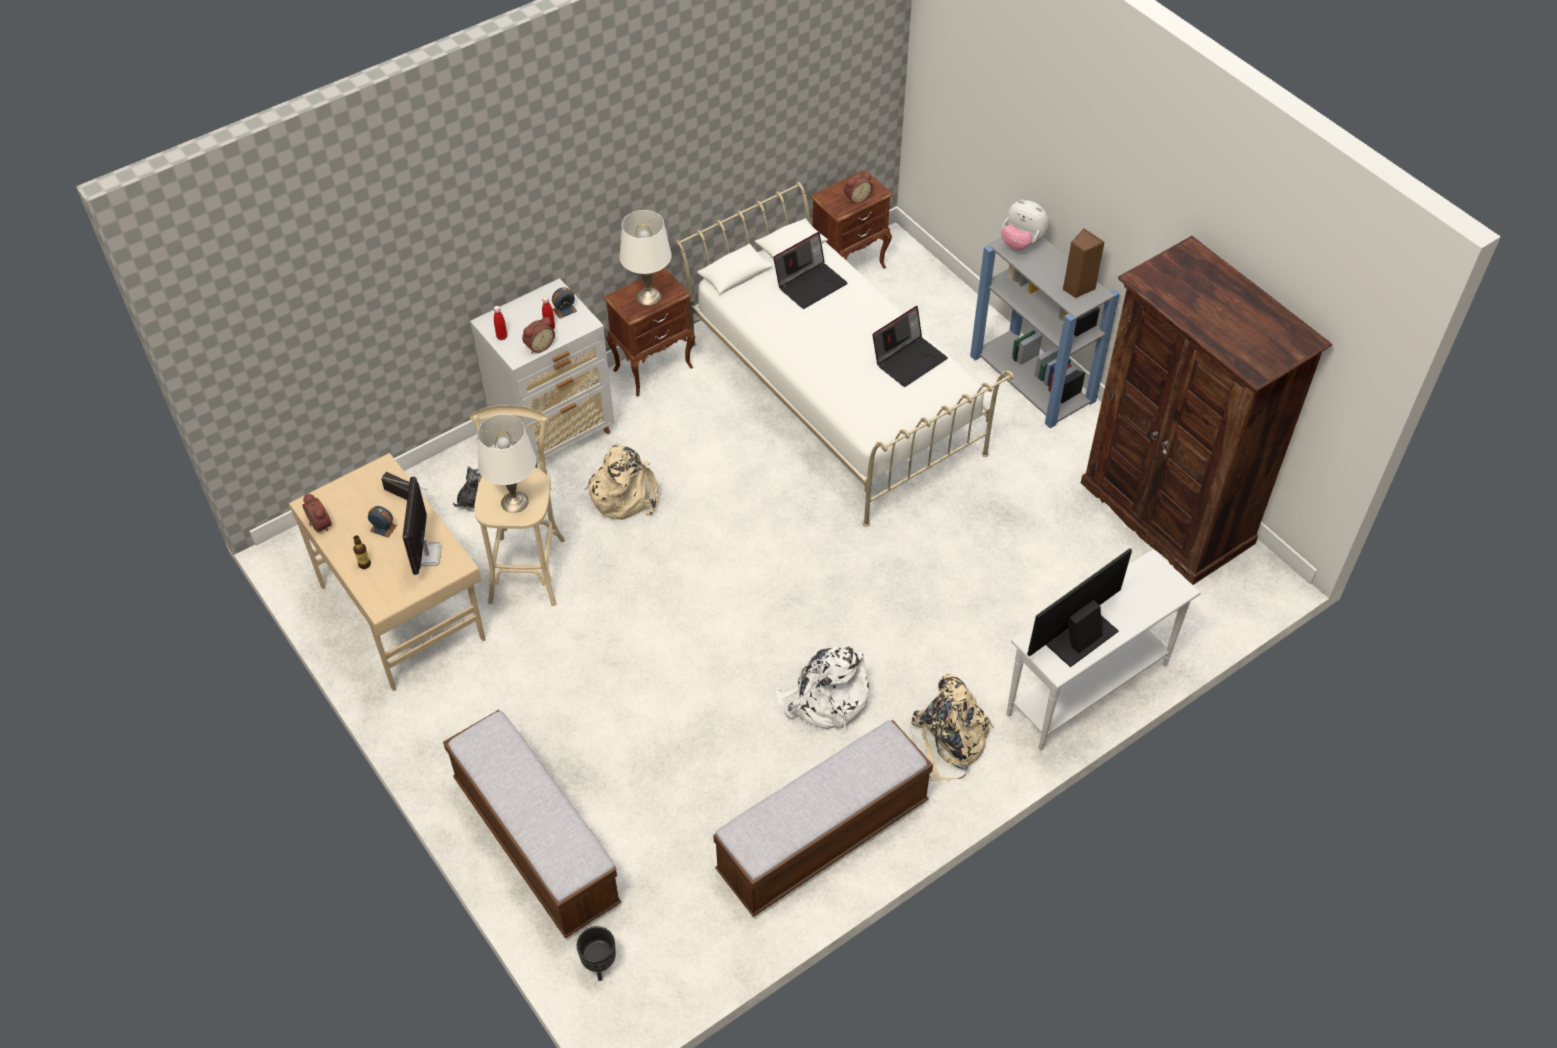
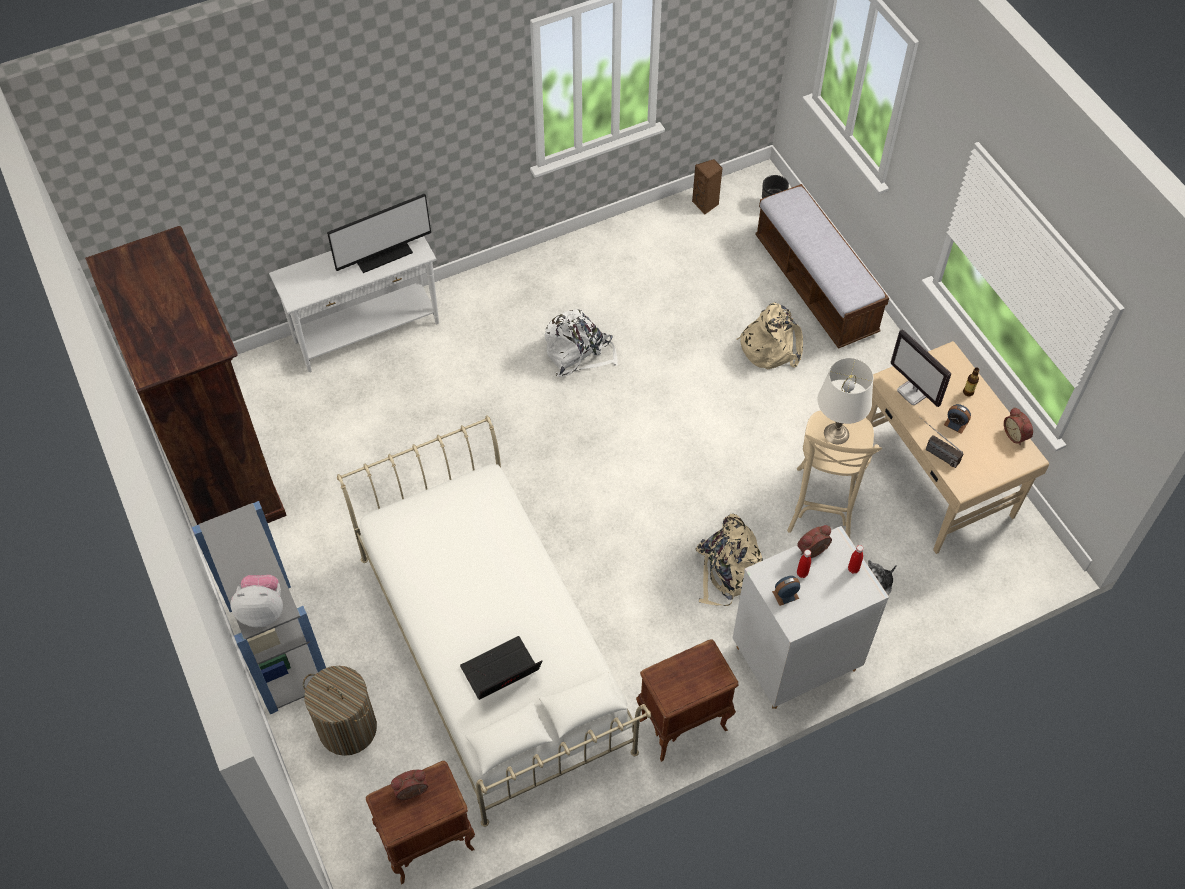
camera: 170 degrees left, 5 degrees up
(426, 555) = (914, 392): monitor -> monitor turned 135 degrees clockwise
(649, 296) = (687, 673): white table lamp -> none
(822, 837) = (604, 260): bench -> none
(909, 359) = (424, 554): laptop -> none
(944, 330) = (347, 728): none -> laundry basket
(950, 740) = (489, 311): beige backpack -> beige backpack (770, 345)
(1021, 243) = (262, 610): plush toy -> plush toy turned 45 degrees counterclockwise
(1077, 288) = (232, 539): brown speaker -> brown speaker (706, 204)

